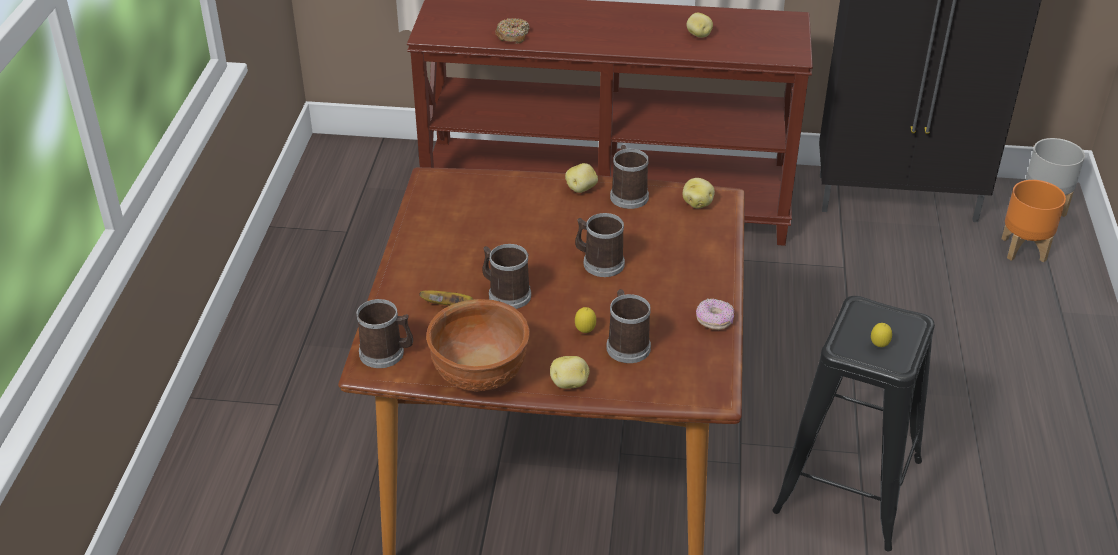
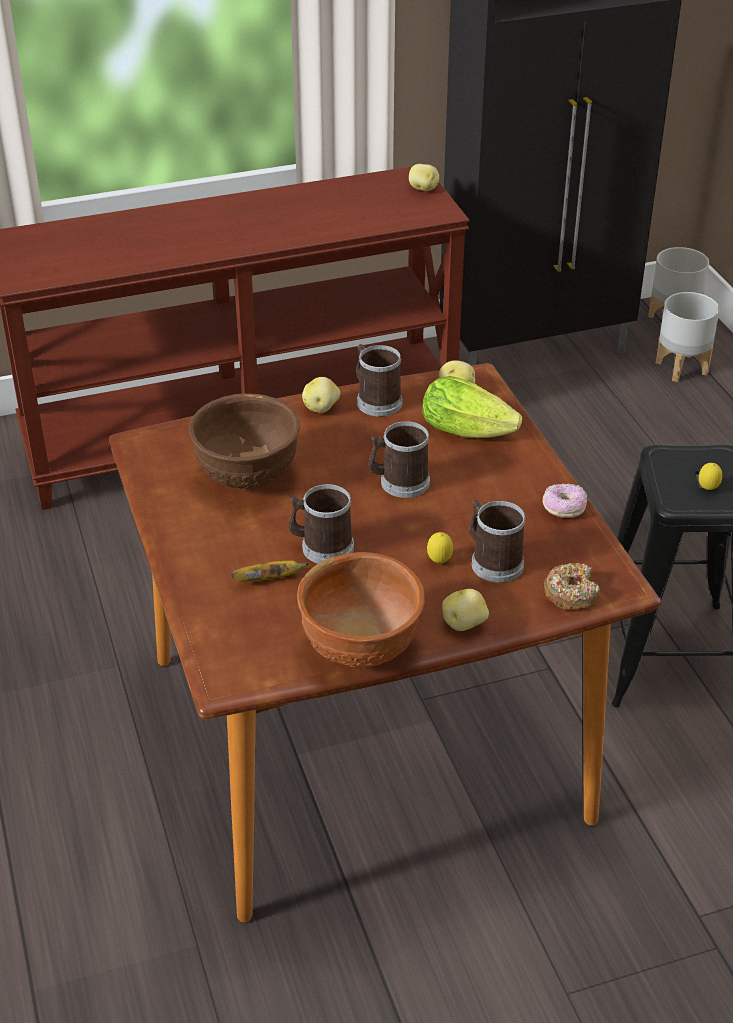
camera: 25 degrees left, 0 degrees up
(387, 353) = (234, 656): mug -> none
(488, 226) = (246, 477): none -> brown bowl
(512, 36) = (122, 259): donut -> donut (571, 594)
(685, 239) = (471, 431): none -> lettuce
(698, 35) = (328, 213): potato -> potato (423, 189)
(1024, 249) = (682, 367): orange planter -> grey planter

